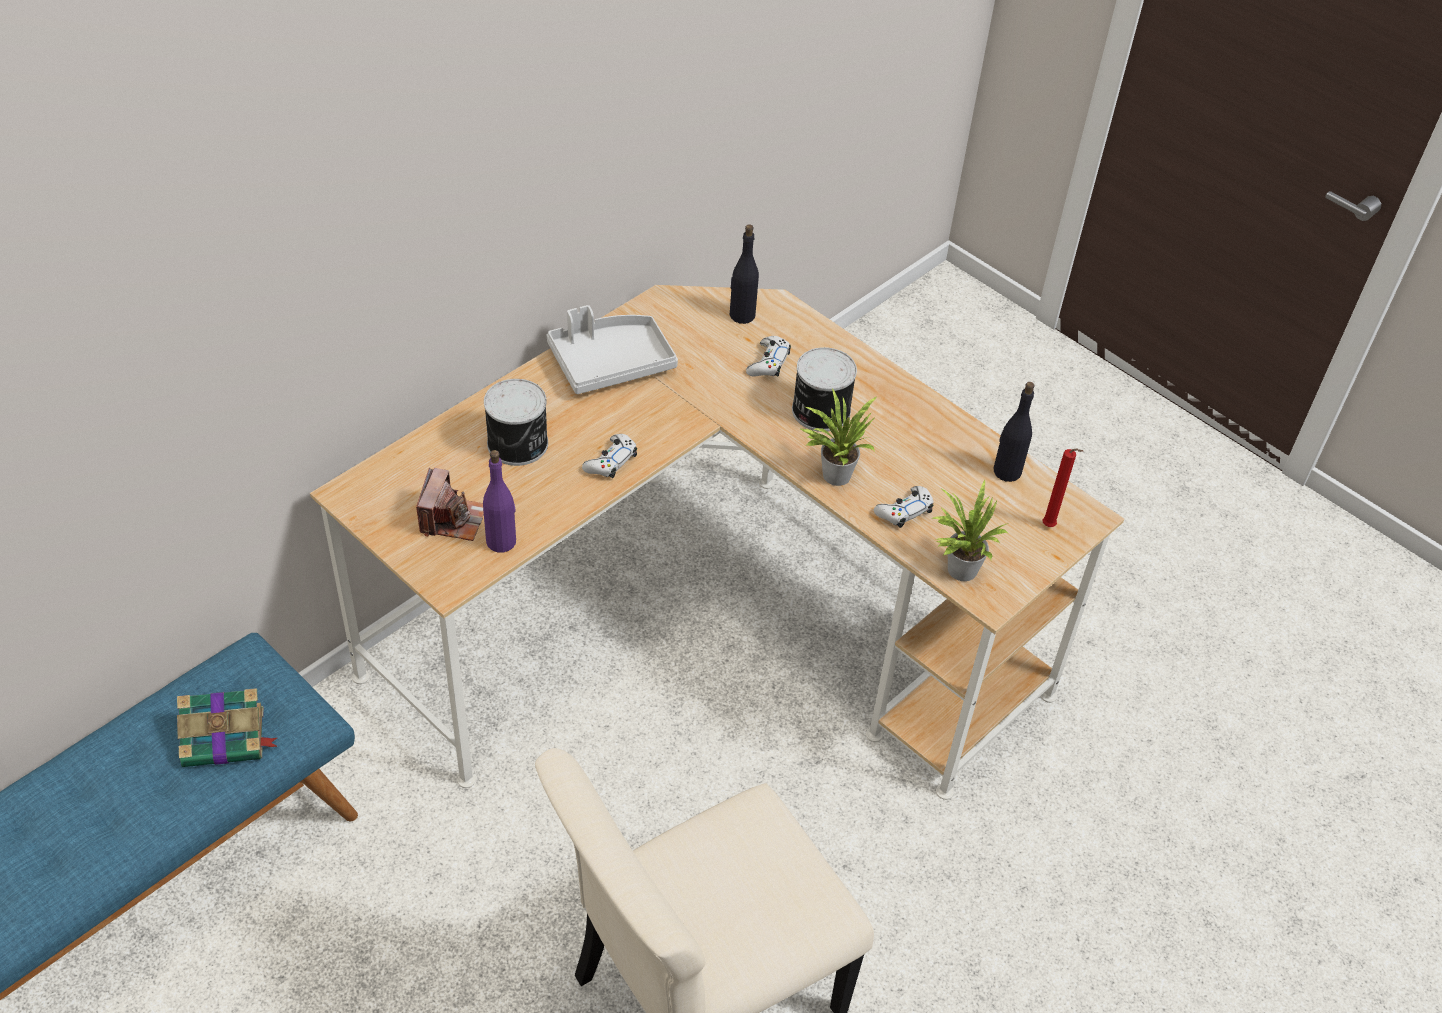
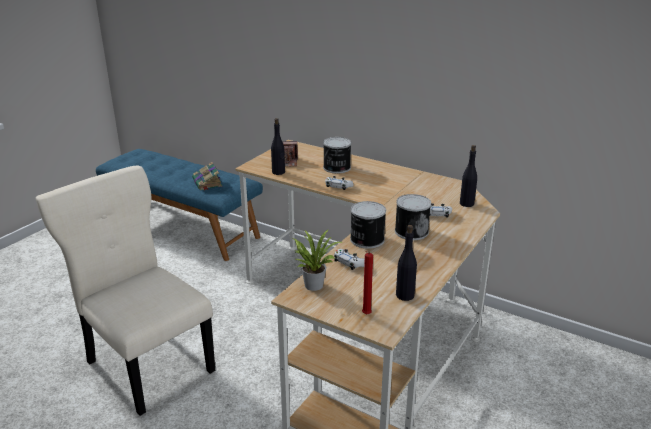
camera: 80 degrees right, 20 degrees down
(501, 541) = (278, 172): purple bottle -> black bottle
(610, 363) = (402, 178): grey tray -> none
(833, 473) = (366, 239): potted plant -> can

